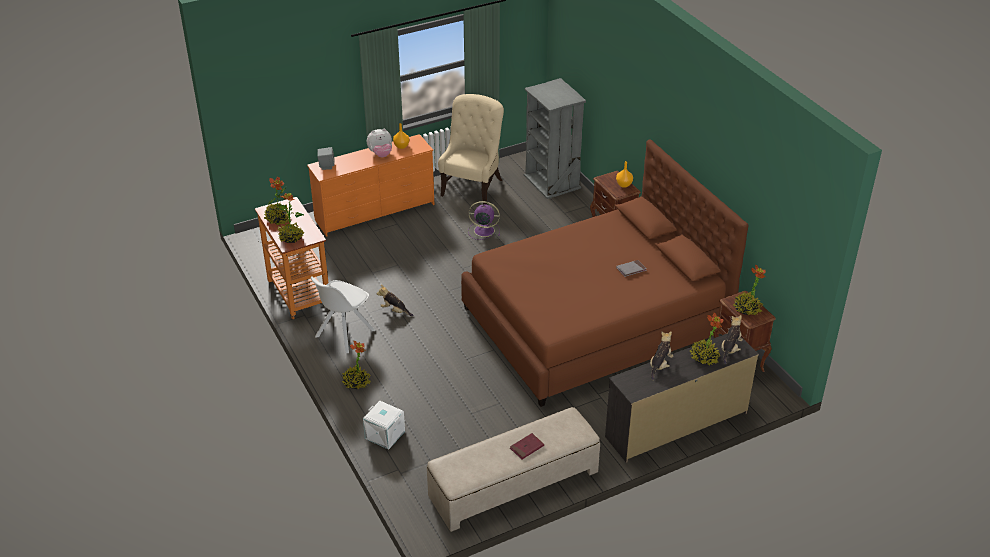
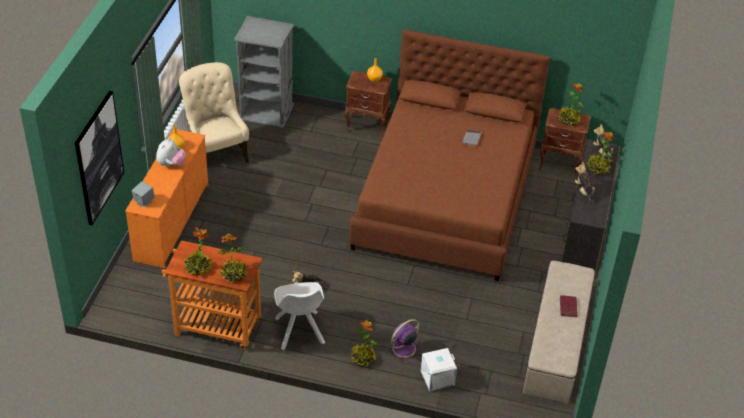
camera: 50 degrees left, 5 degrees up
(287, 100) = (98, 158): none -> picture
(483, 230) = (275, 182): purple fan -> purple fan (403, 349)

